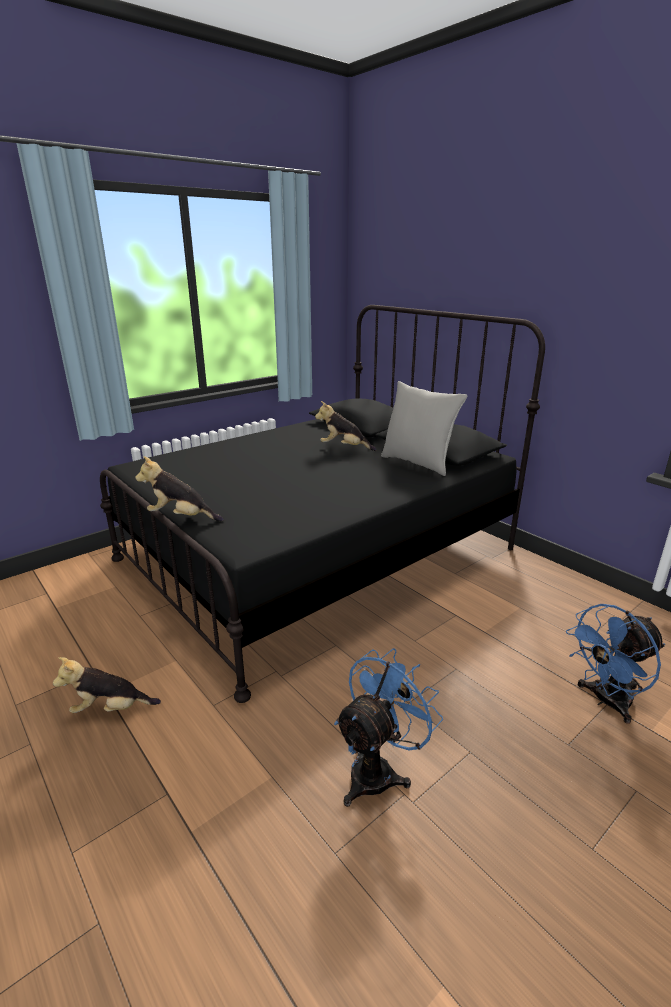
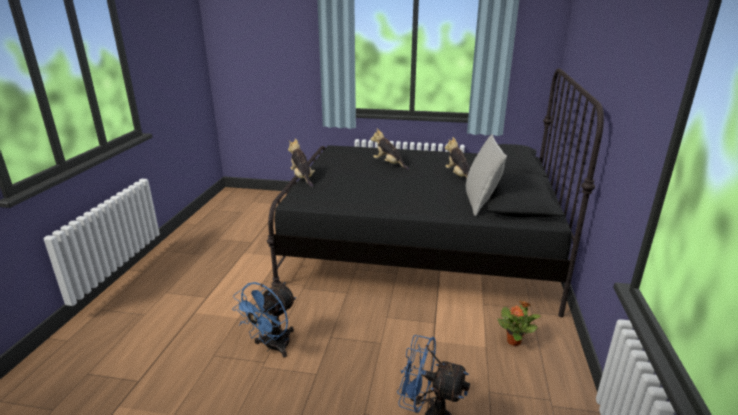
camera: 50 degrees right, 0 degrees up
(110, 708) = (235, 259): plush toy -> plush toy (389, 164)
(378, 770) = (272, 347): blue fan -> blue fan turned 120 degrees clockwise
(524, 589) = (514, 341): none -> potted plant

